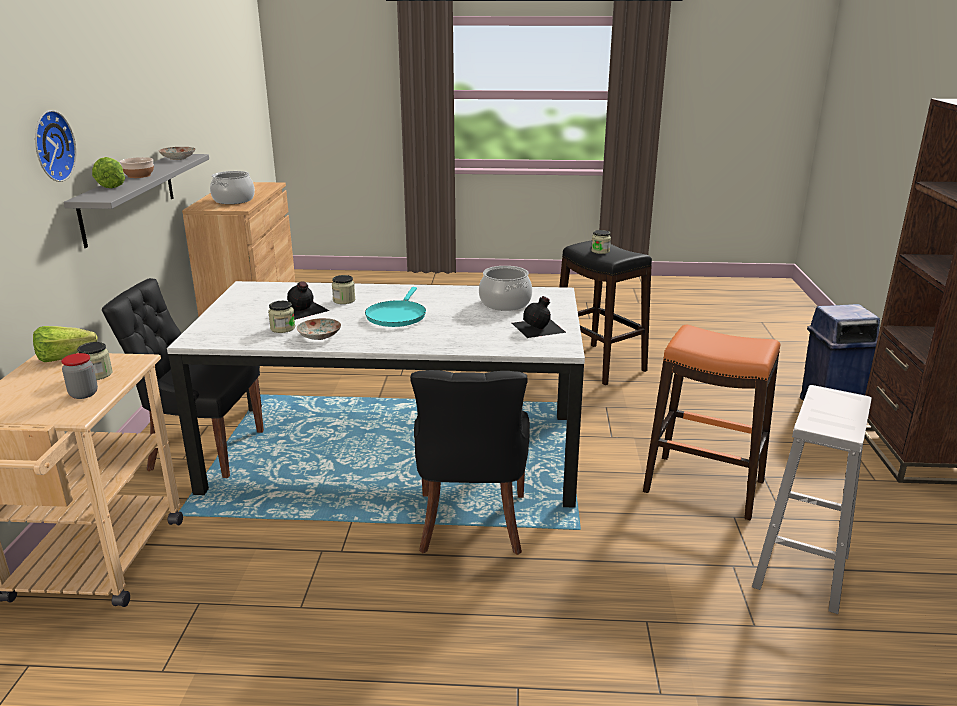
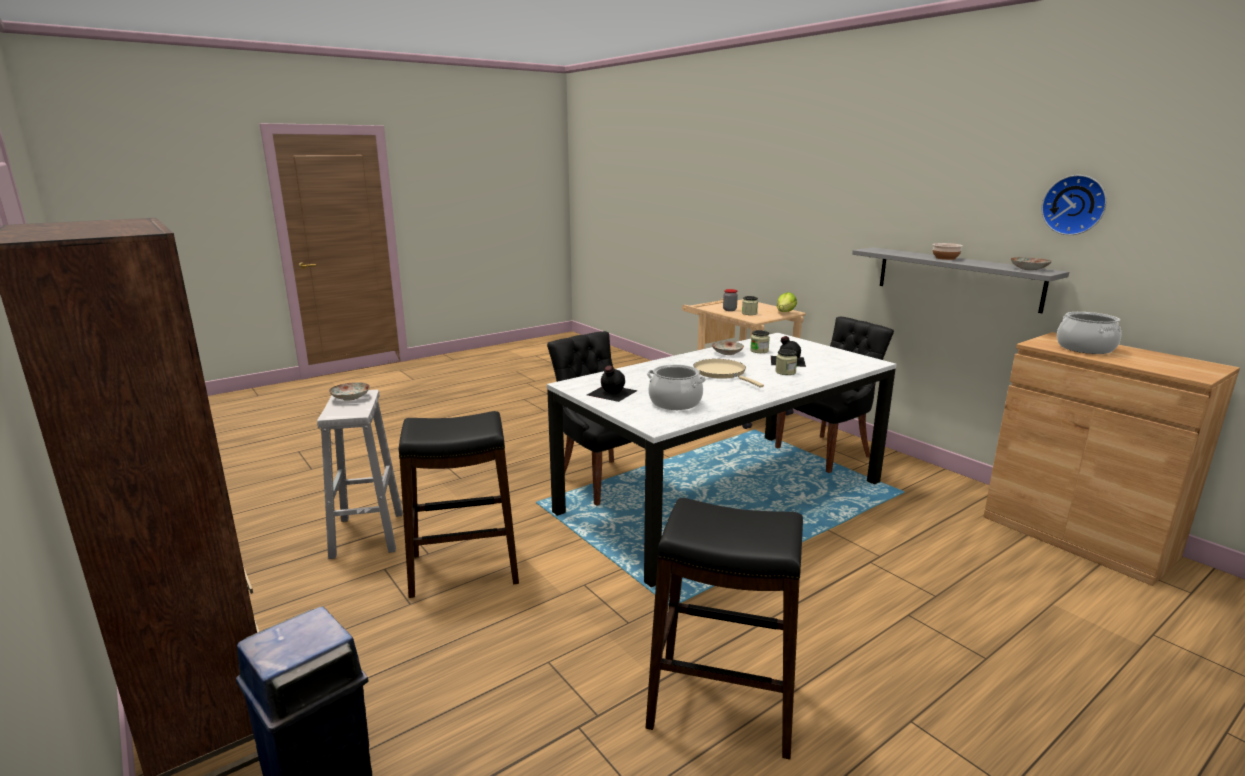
camera: 140 degrees right, 5 degrees down
(50, 146) = (876, 209): wall clock -> wall clock (1075, 205)
(111, 184) = (916, 253): lettuce -> none
(397, 316) = (722, 373): turquoise frying pan -> beige frying pan
(600, 251) = (737, 518): jar -> none
(704, 486) = (463, 569): orange stool -> black stool
(833, 422) = (350, 397): none -> plate

